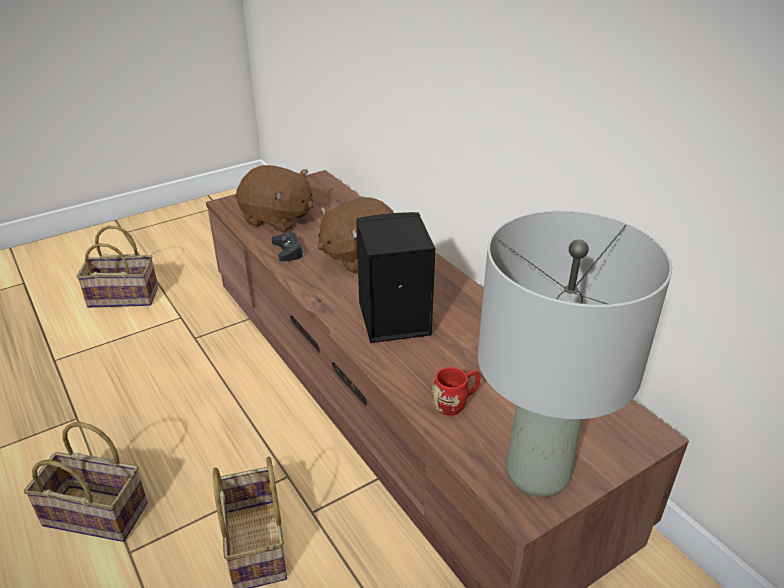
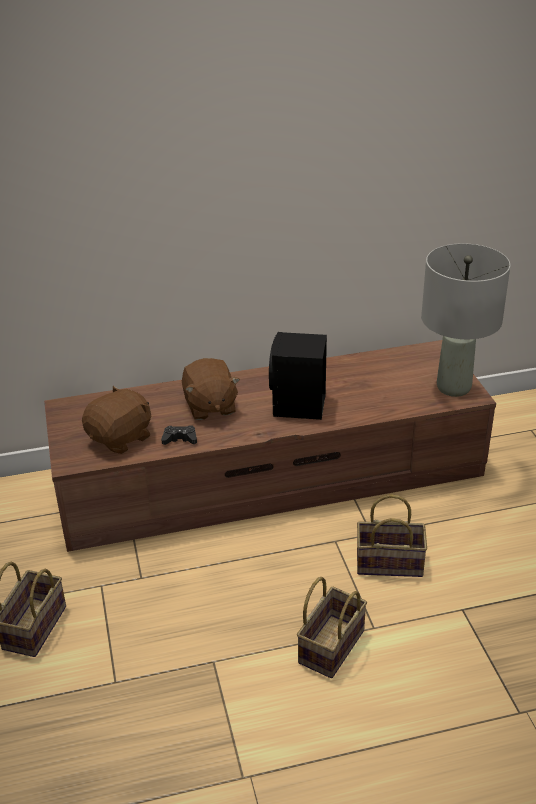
camera: 70 degrees left, 0 degrees up
(456, 403) = (392, 400): red mug -> none

